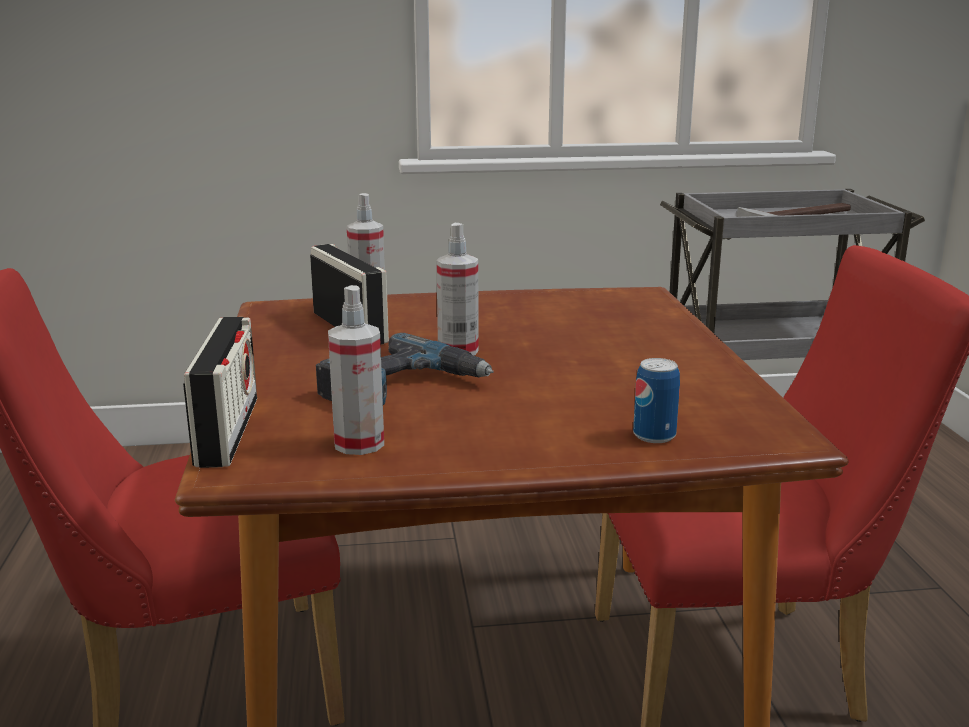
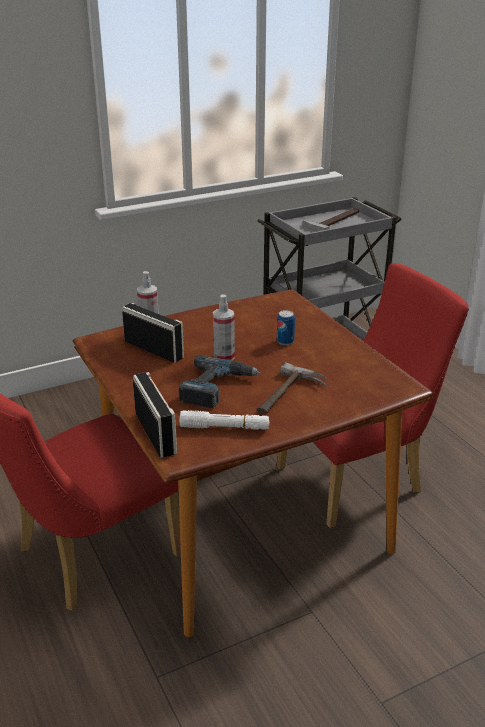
camera: 20 degrees left, 10 degrees up
(359, 444) = (225, 428): spray bottle -> white flashlight
(528, 417) = (289, 396): none -> hammer
(654, 436) = (350, 396): can -> can (285, 341)

